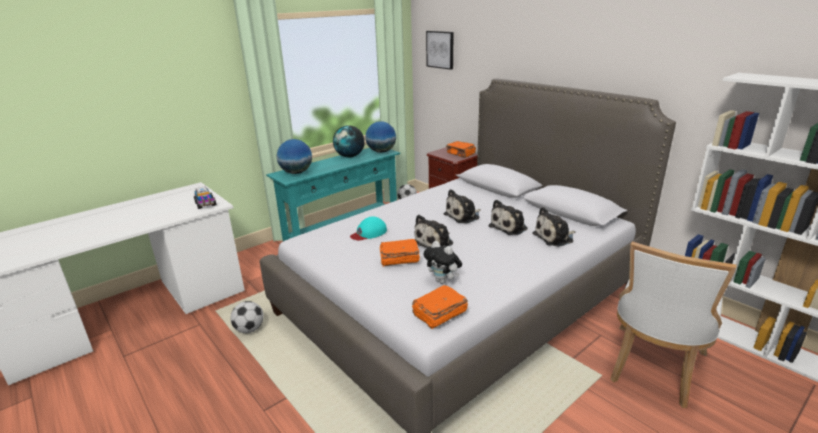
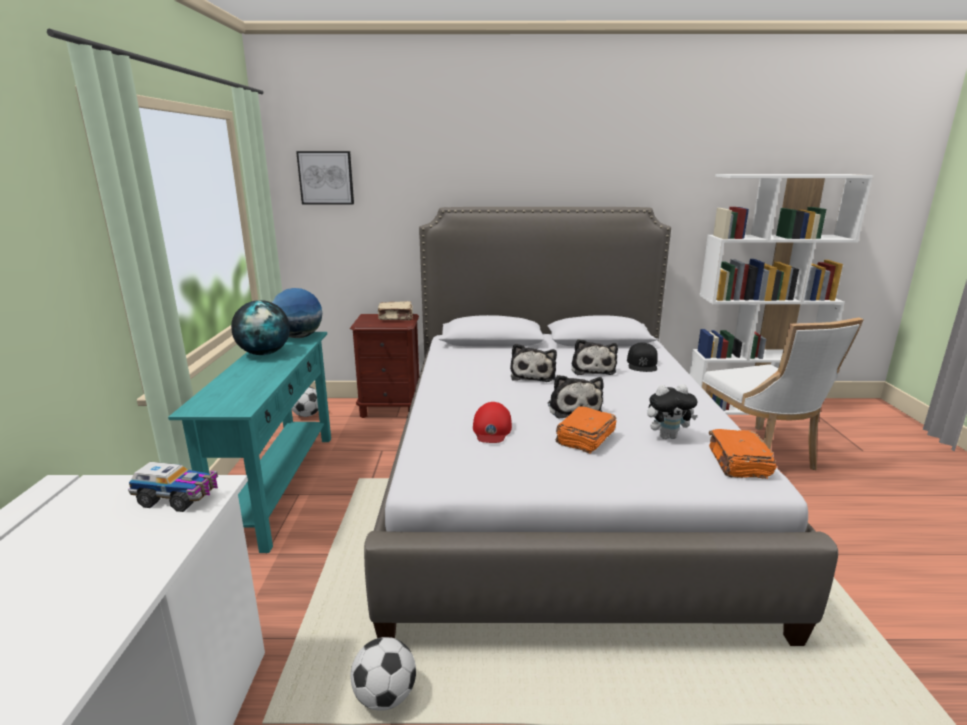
camera: 50 degrees left, 5 degrees down
(296, 173) = (228, 396): globe -> none
(369, 233) = (492, 429): turquoise cap -> red cap
(461, 154) = (396, 318): orange book -> beige book
(555, 238) = (642, 364): plush toy -> black cap

